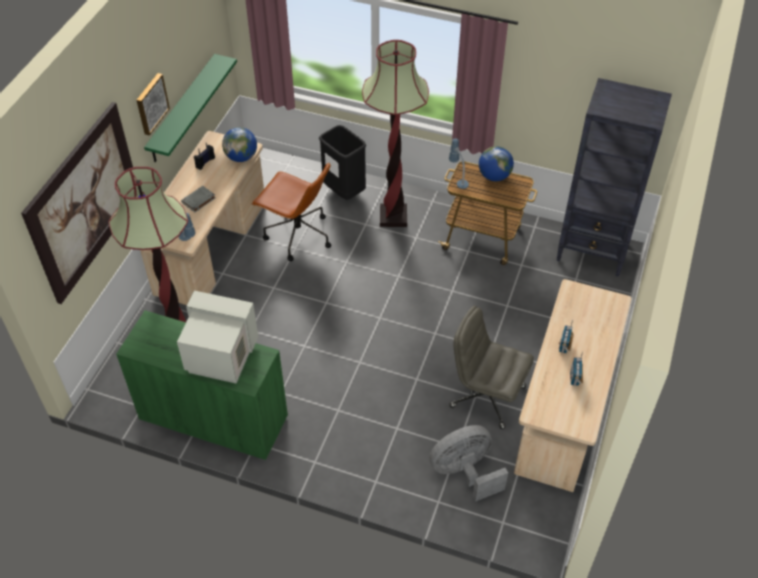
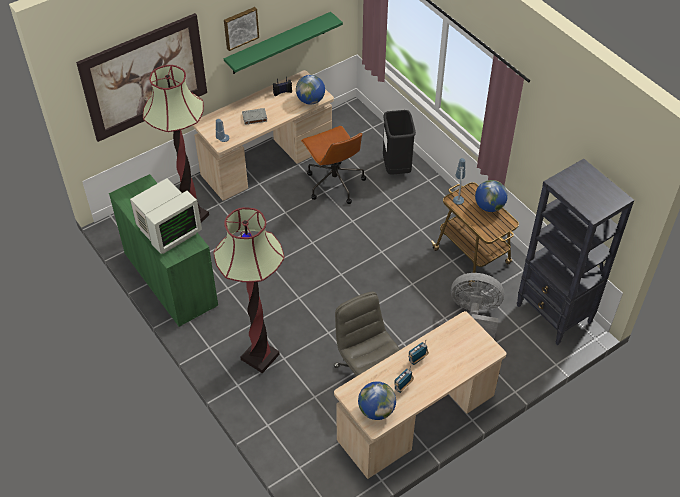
camera: 35 degrees right, 0 degrees up
(221, 358) = (168, 231): monitor -> monitor turned 90 degrees clockwise
(393, 217) = (417, 205): floor lamp -> floor lamp (260, 357)
(464, 472) = (303, 417): grey fan -> grey fan (475, 314)
(573, 414) = (376, 410): none -> globe

